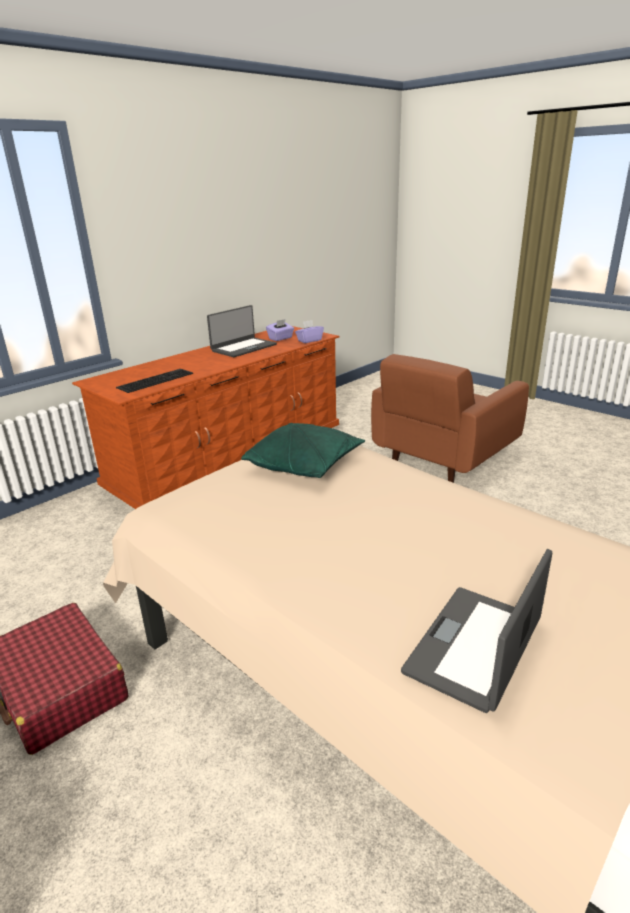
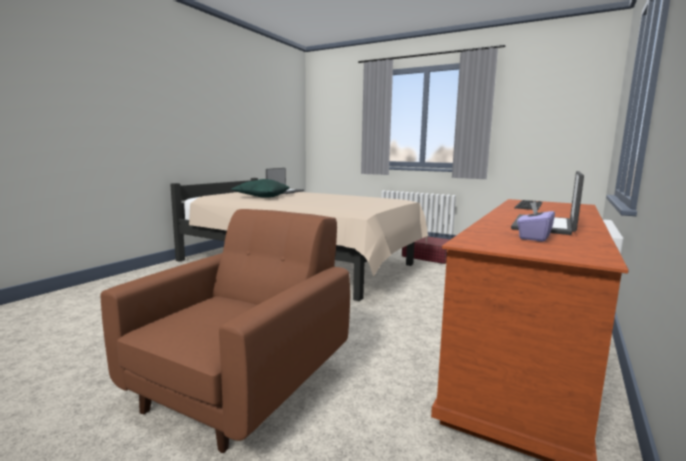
camera: 165 degrees right, 15 degrees down
(305, 465) = (357, 205): green pillow -> green pillow (261, 197)
(309, 340) = (475, 235): purple tissue box -> none

